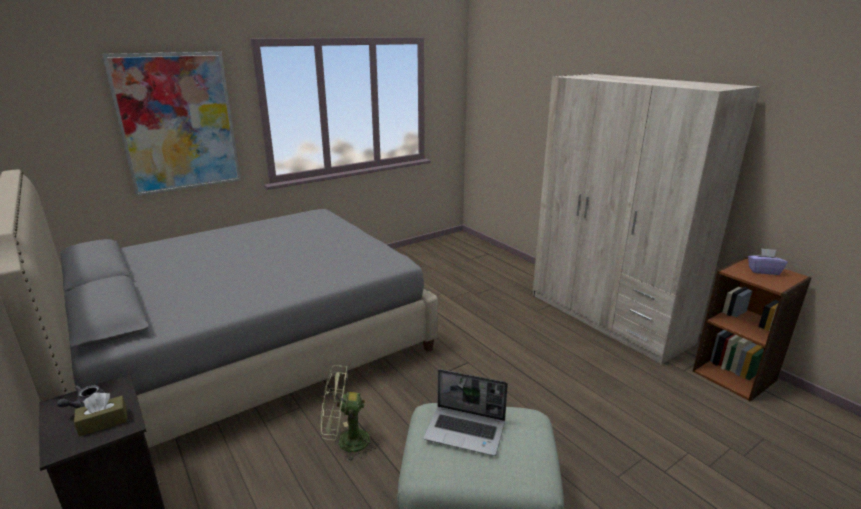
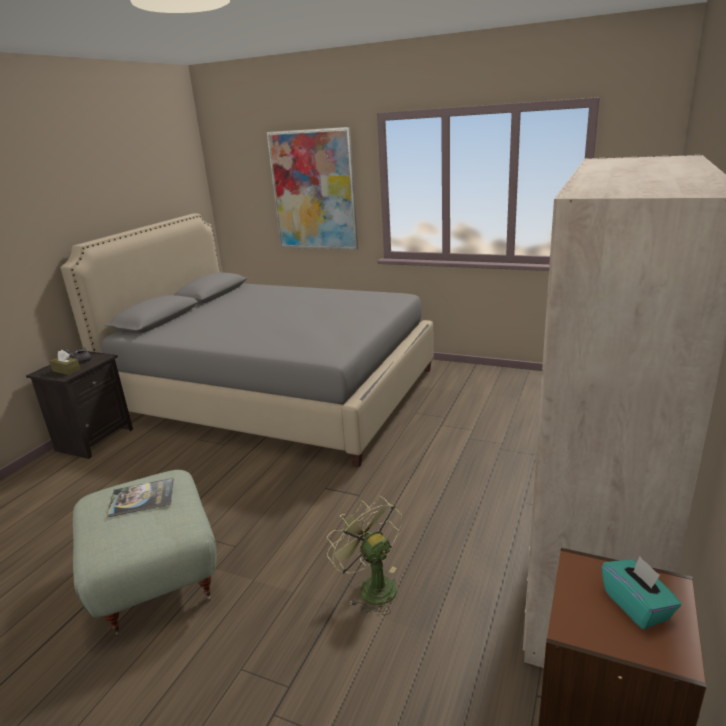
camera: 60 degrees right, 0 degrees up
(346, 442) = (196, 481): green fan -> green fan (371, 586)
(466, 431) = (142, 498): laptop -> book
(763, 271) = (636, 606): purple tissue box -> turquoise tissue box

